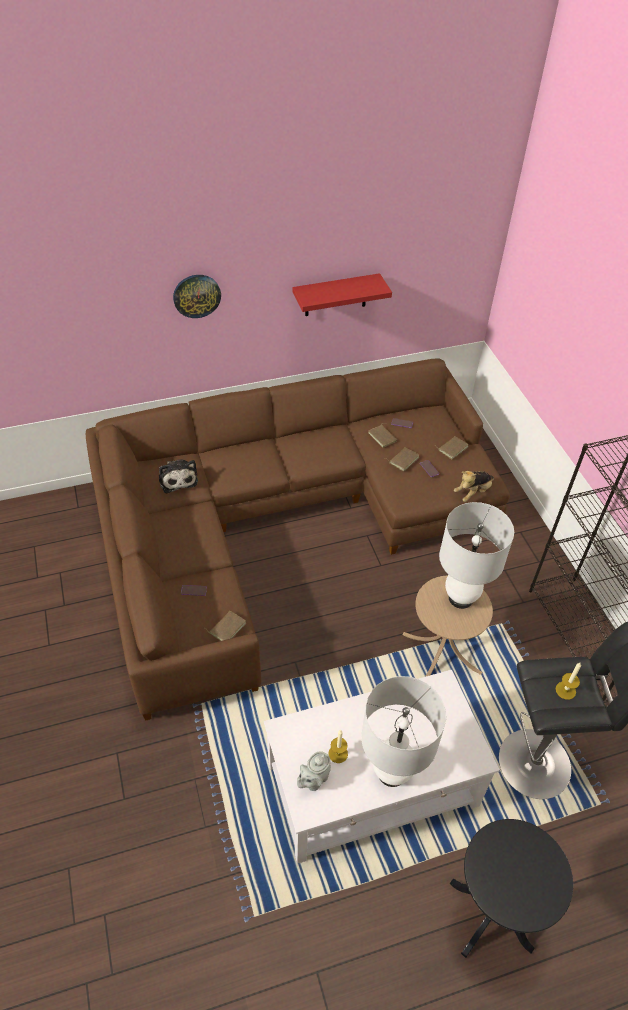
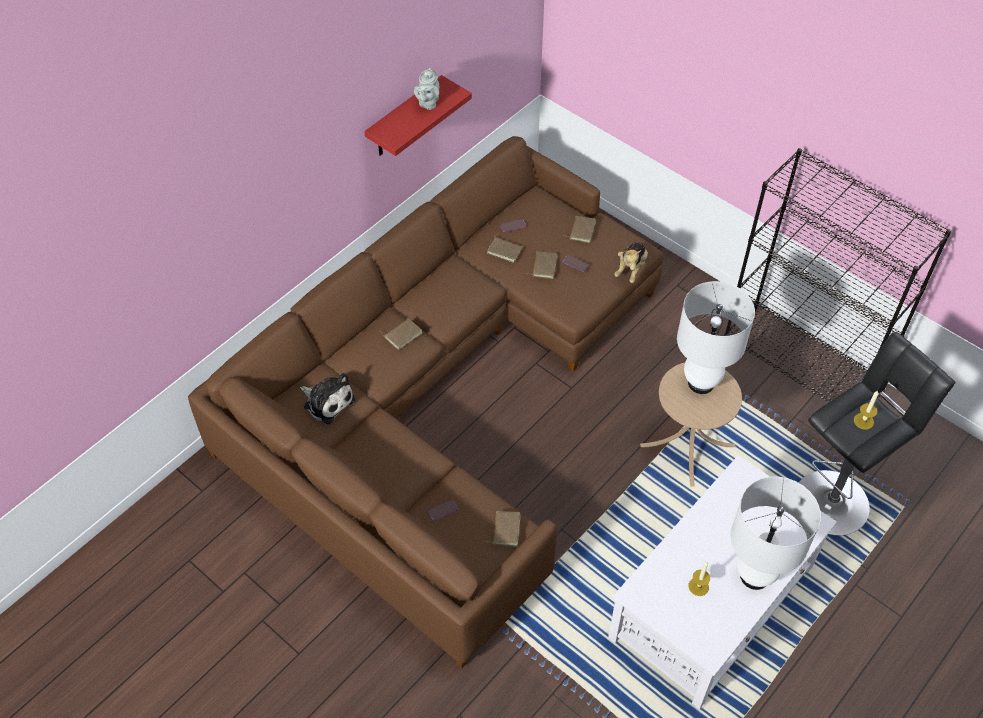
camera: 30 degrees left, 5 degrees up
(196, 295) = (276, 188): wall clock -> none
(264, 459) = (402, 334): none -> brown book
(313, 780) = (695, 621): grey teapot -> grey teapot (428, 103)
(490, 915) = (880, 652): black side table -> none

